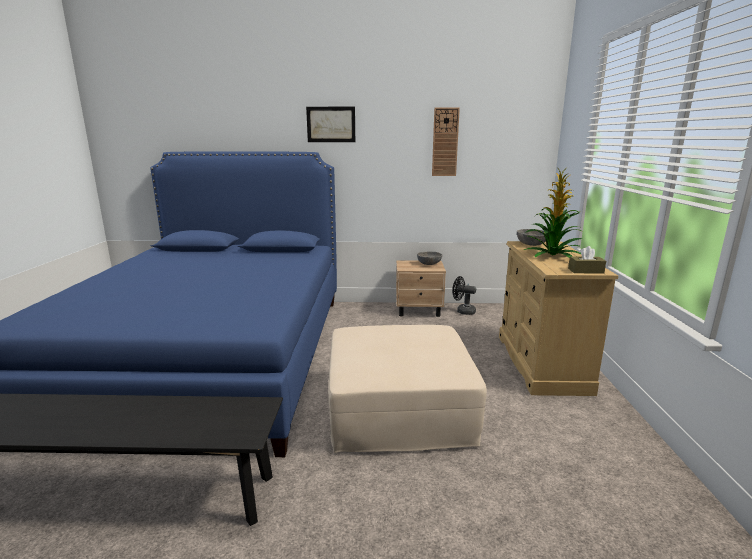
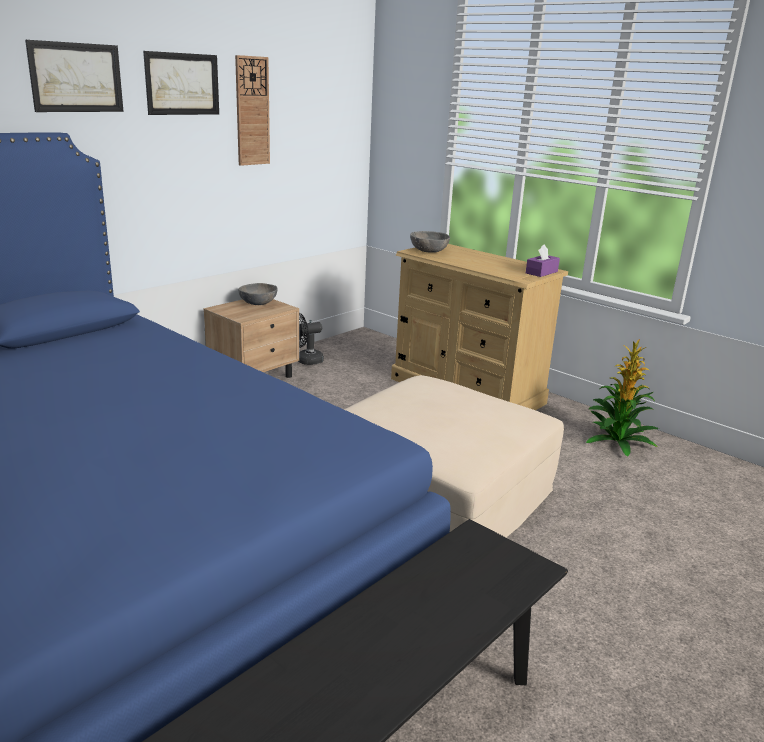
camera: 50 degrees left, 5 degrees up
(395, 126) = (182, 84): none -> picture
(552, 255) = (478, 261): potted plant -> potted plant (618, 442)
(585, 271) = (541, 272): brown tissue box -> purple tissue box

